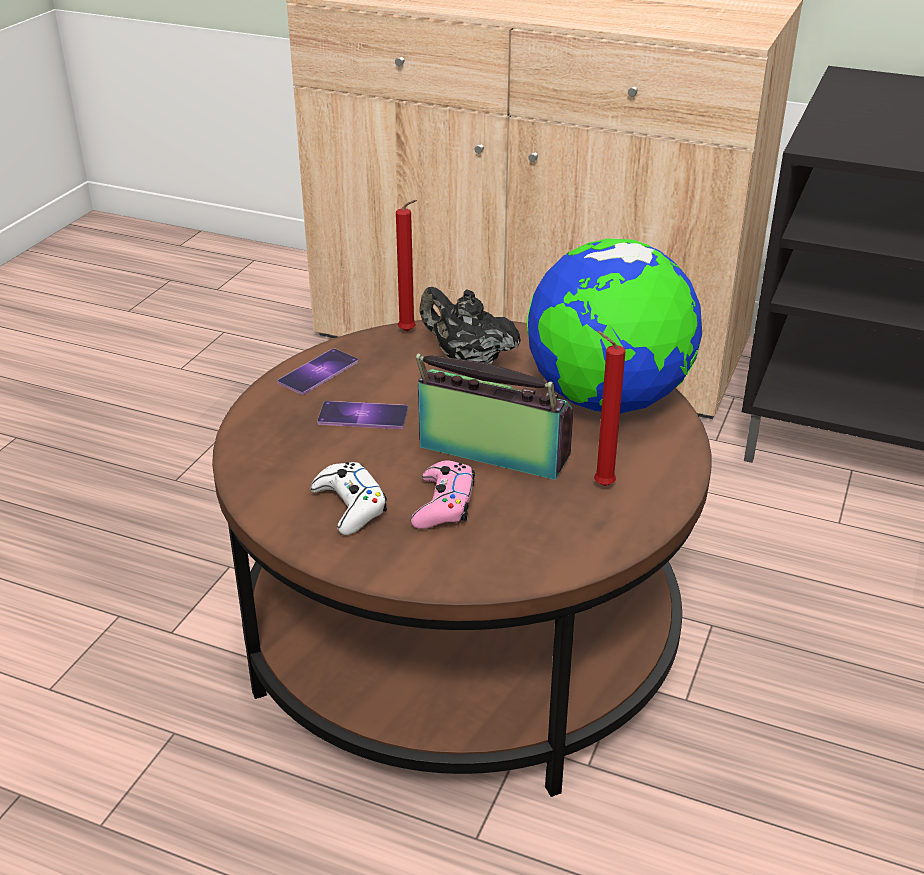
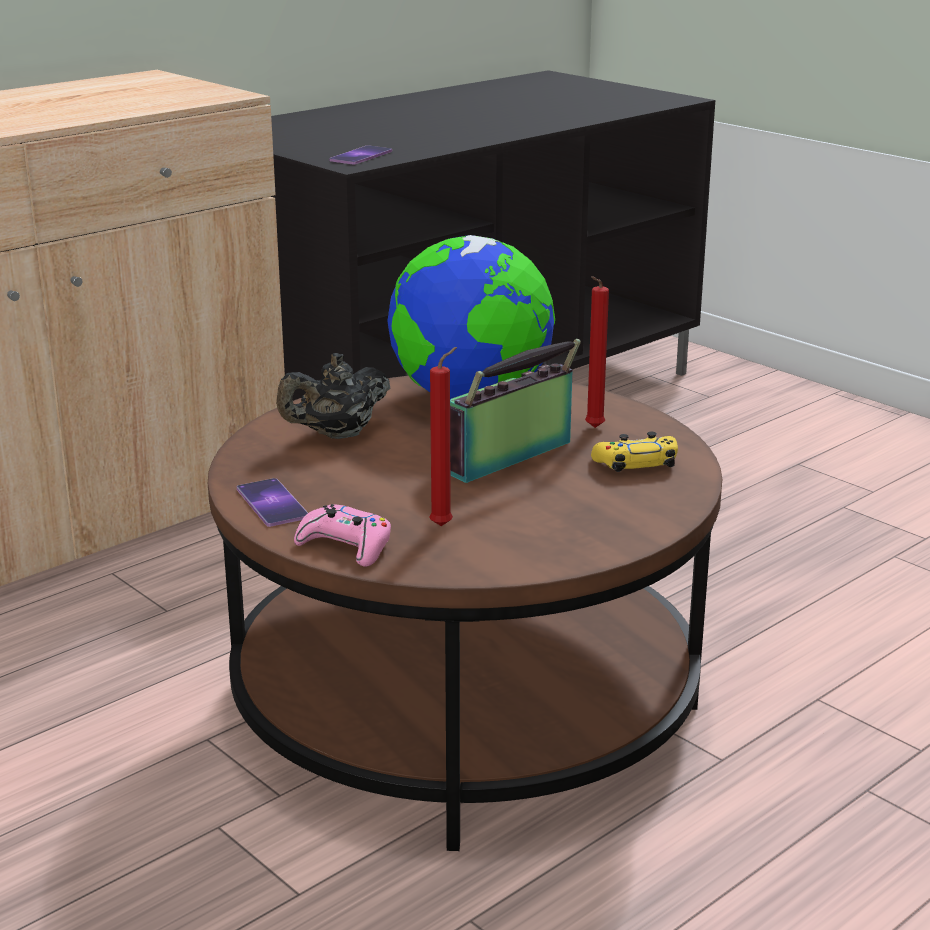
camera: 65 degrees left, 10 degrees down
(350, 506) = (534, 529): white game controller -> none
(363, 416) = (383, 497): phone -> phone (361, 156)
(409, 332) = (247, 448): red candle -> red candle (444, 525)
(444, 504) = (567, 490): pink game controller -> pink game controller (346, 546)
(537, 531) = (636, 463): none -> yellow game controller

